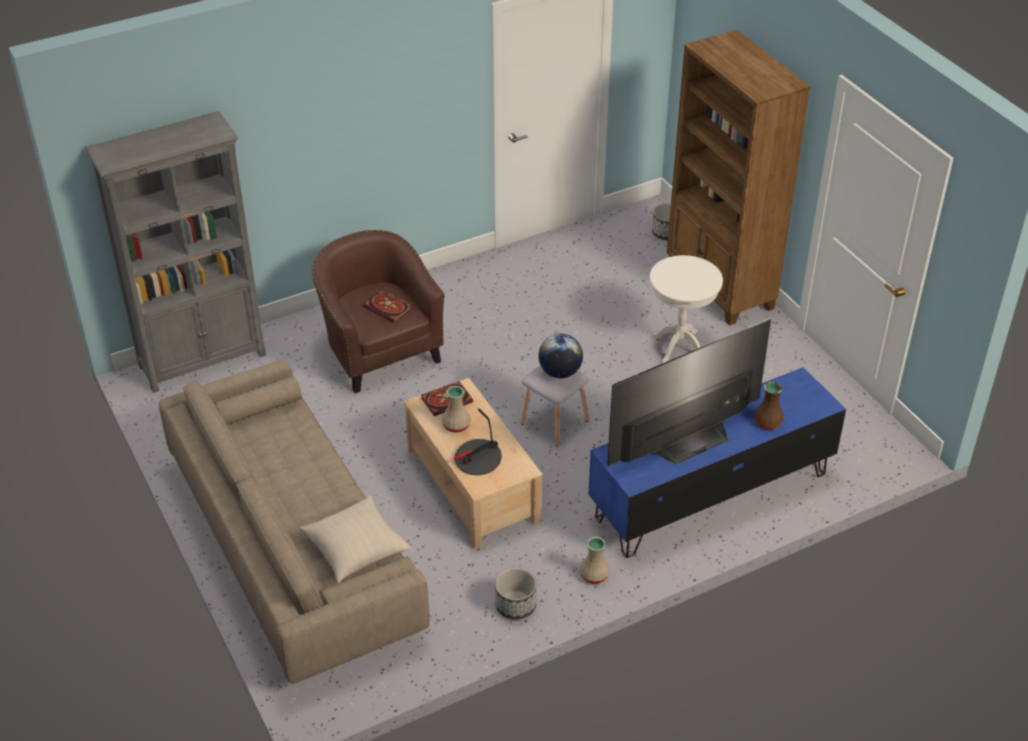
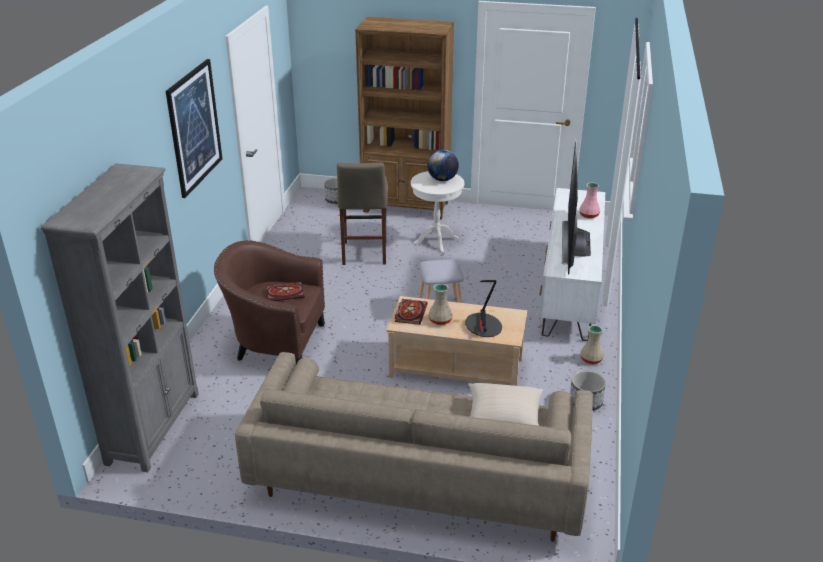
camera: 50 degrees left, 10 degrees down
(388, 94) = (194, 127): none -> picture
(560, 372) = (441, 264): globe -> globe (442, 179)
(588, 314) = (364, 254): none -> beige stool
(710, 495) = (569, 289): blue tv stand -> white tv stand
(767, 422) = (588, 215): brown vase -> pink vase

